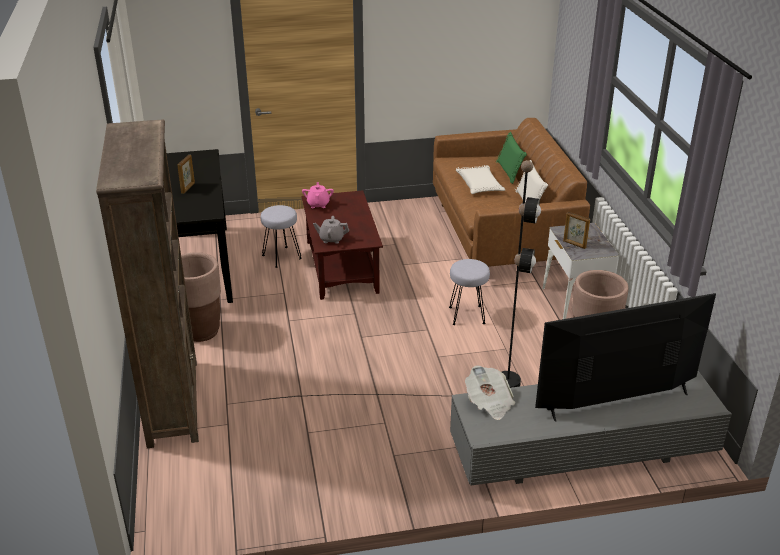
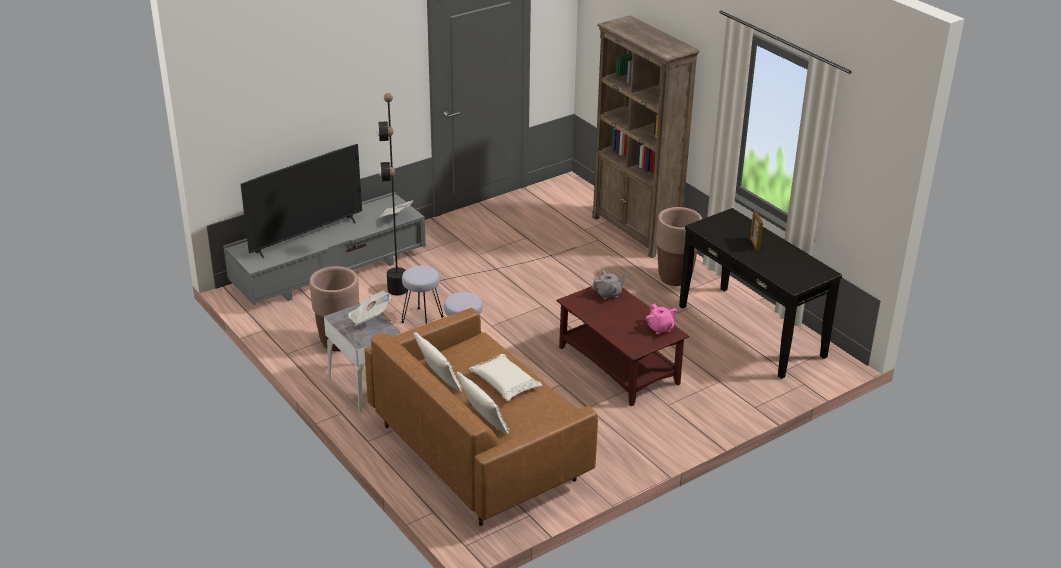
camera: 155 degrees right, 0 degrees up
(281, 257) = (686, 360): grey stool -> grey stool (422, 319)
(509, 172) = (482, 419): green pillow -> white pillow
(574, 244) = (369, 317): picture frame -> newspaper

